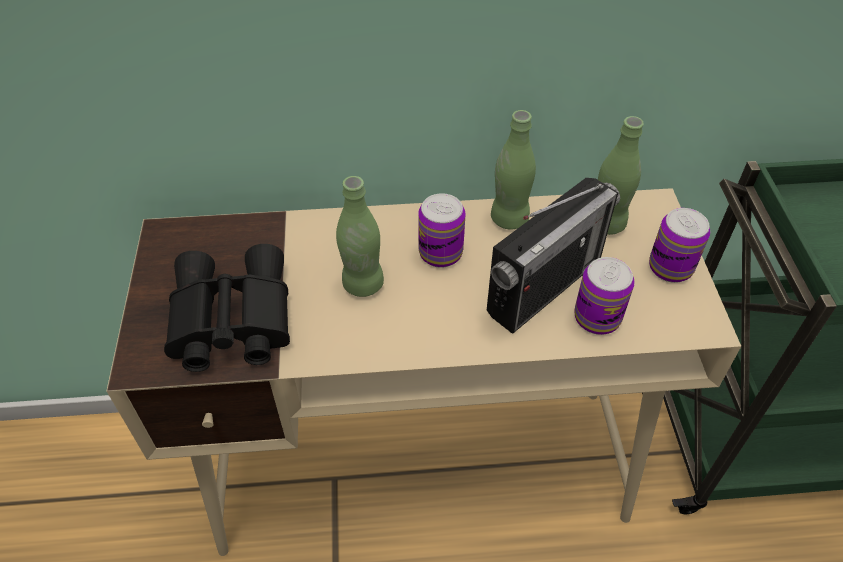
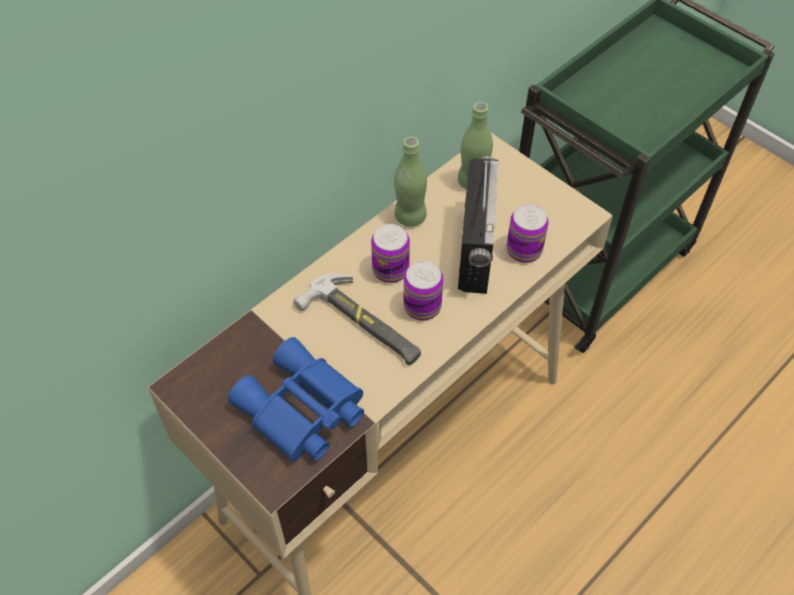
camera: 40 degrees left, 5 degrees up
(228, 321) = (301, 412): black binoculars -> blue binoculars
(363, 284) = (362, 325): green bottle -> hammer
(670, 267) = (535, 189): can -> can (422, 306)

